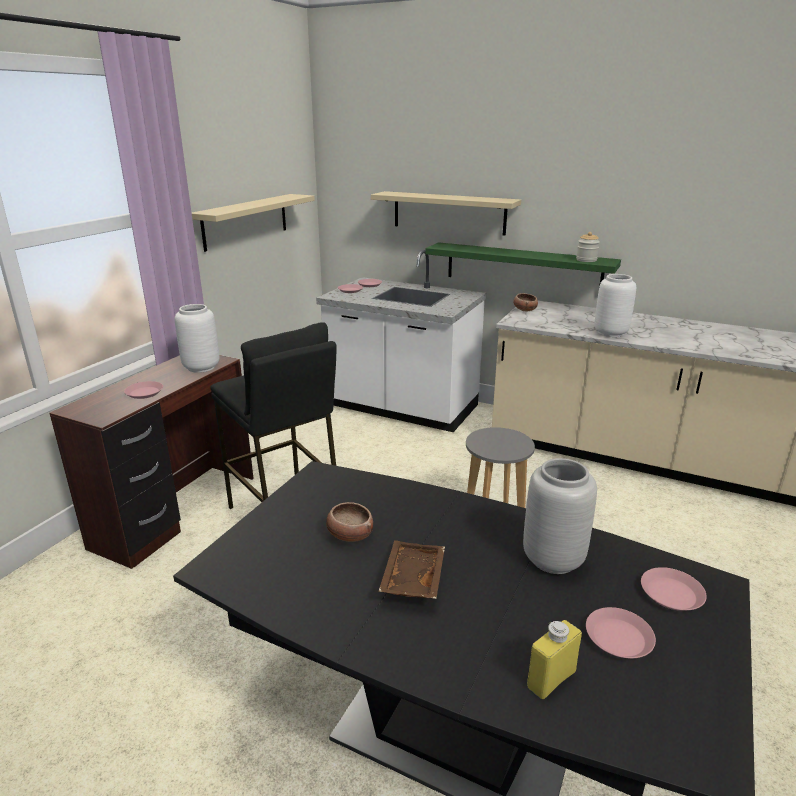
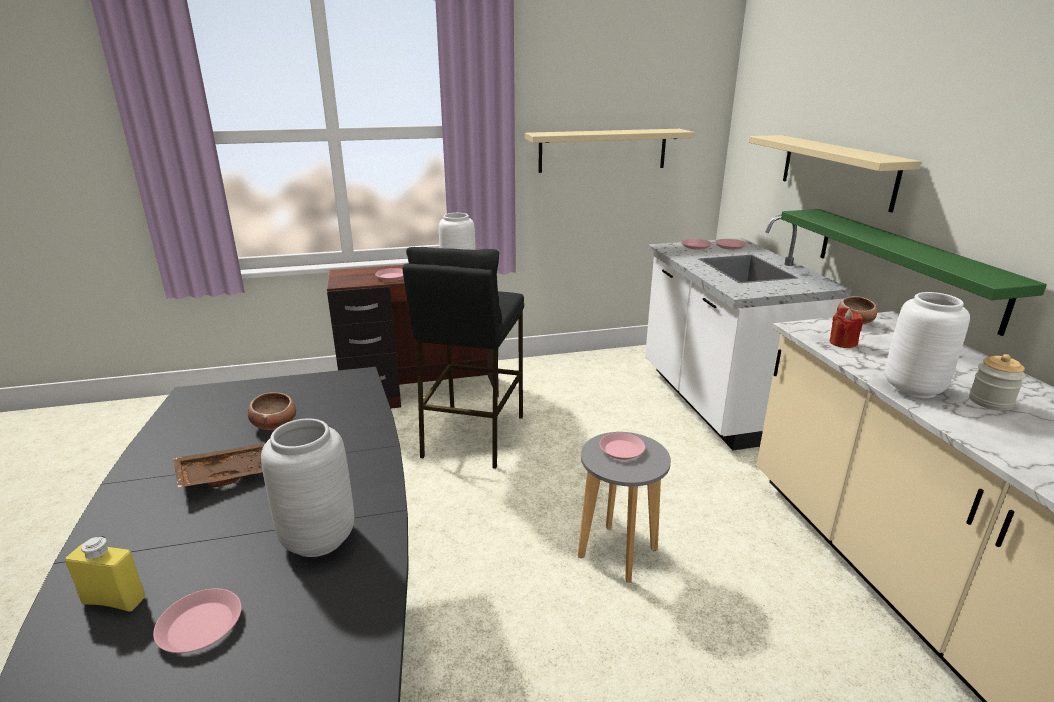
camera: 50 degrees right, 0 degrees up
(544, 322) = (842, 343): none -> red candle
(586, 260) = (970, 270): jar -> jar (990, 401)
(672, 594) = (310, 646): pink plate -> pink plate (622, 450)

